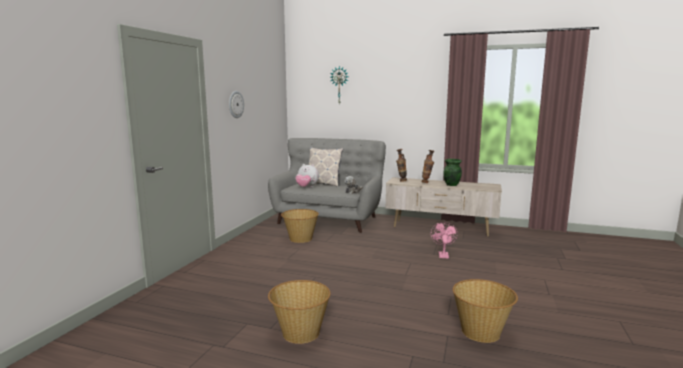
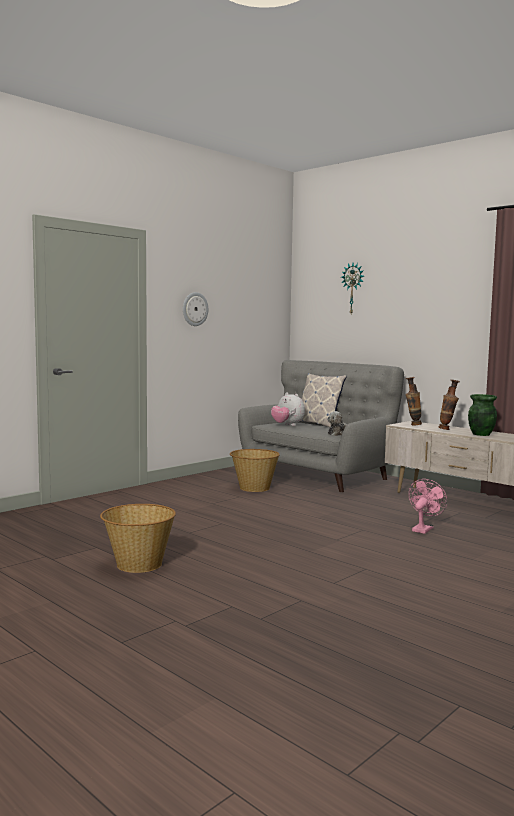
camera: 25 degrees right, 5 degrees down
(481, 332) = (351, 606): basket -> none

